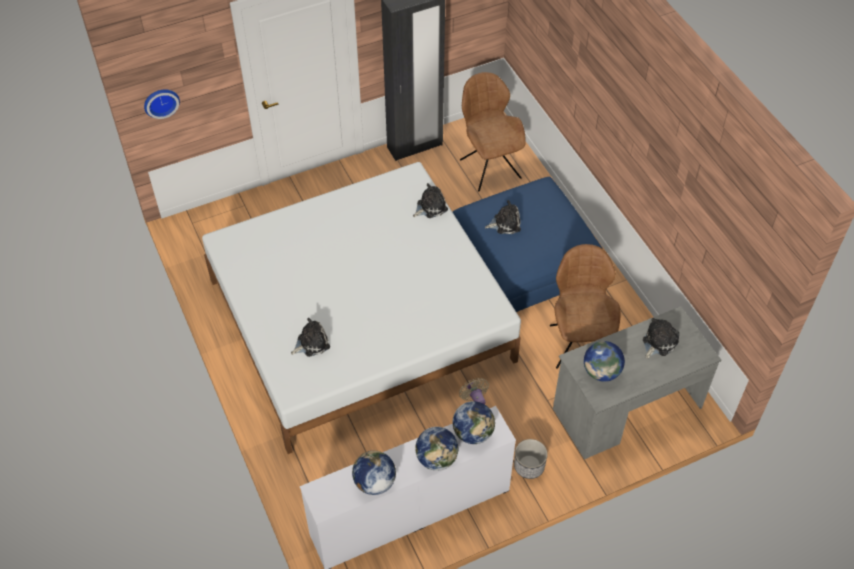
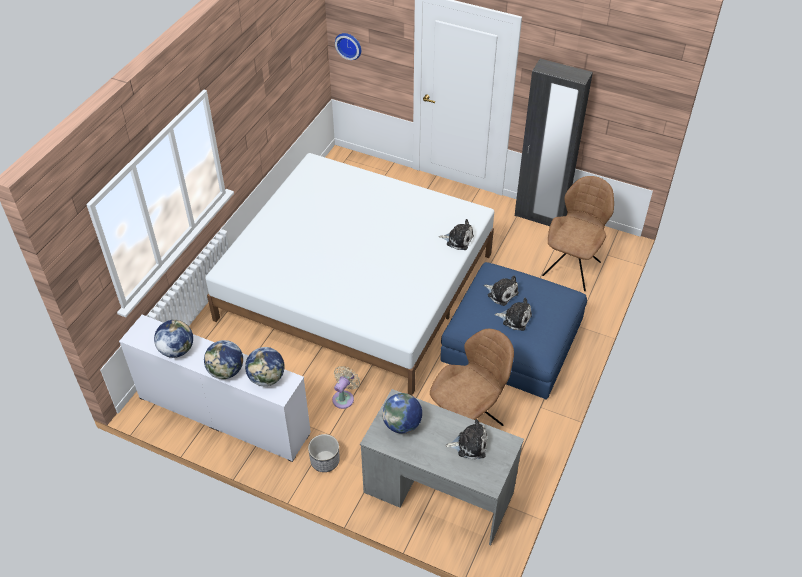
camera: 50 degrees right, 5 degrees down
(311, 343) = (274, 255): plush toy -> plush toy (515, 318)

